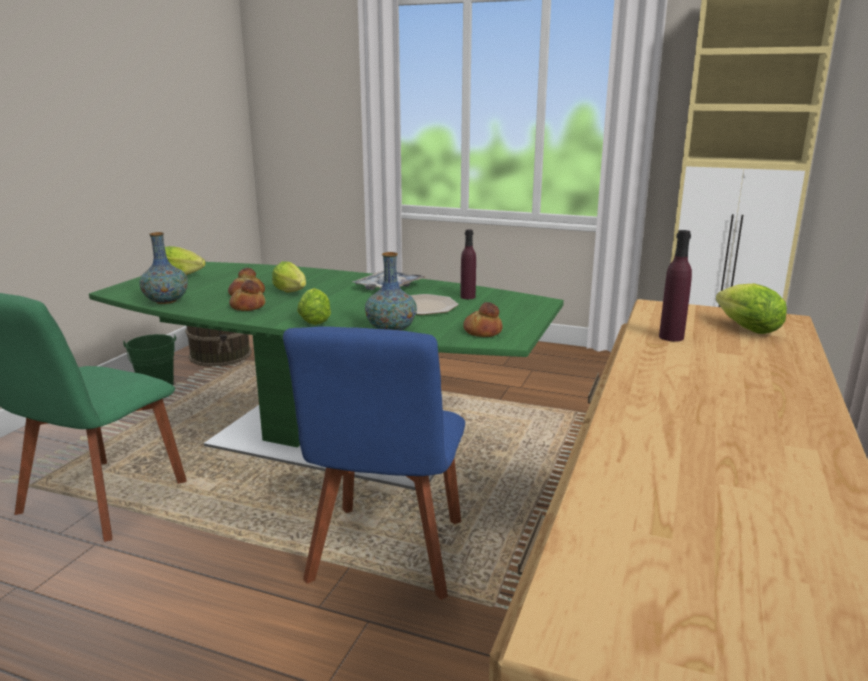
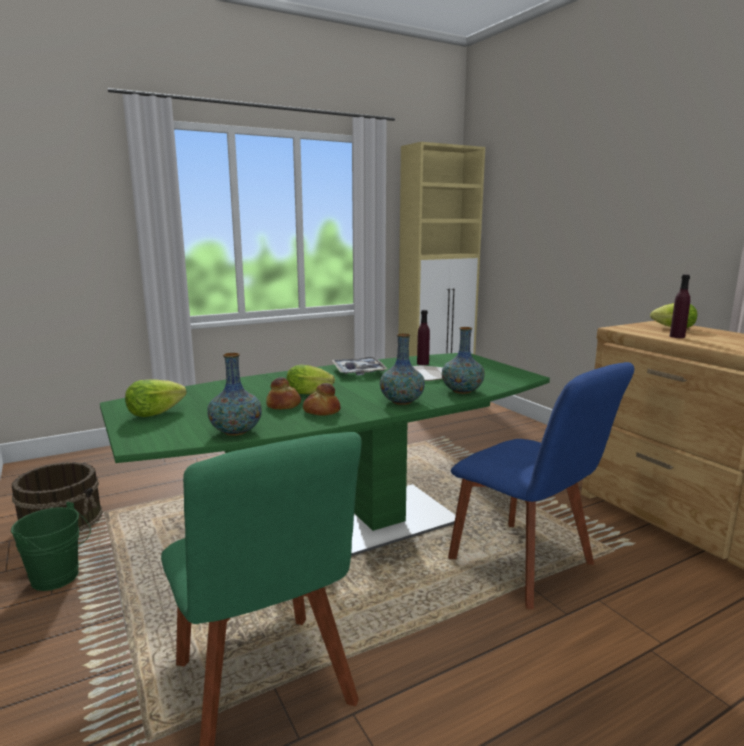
camera: 50 degrees left, 5 degrees down
(315, 320) = (402, 402): lettuce -> vase
(482, 331) = (501, 376): bread -> none

